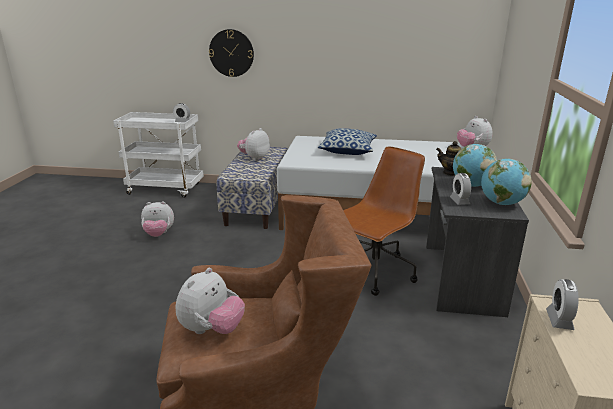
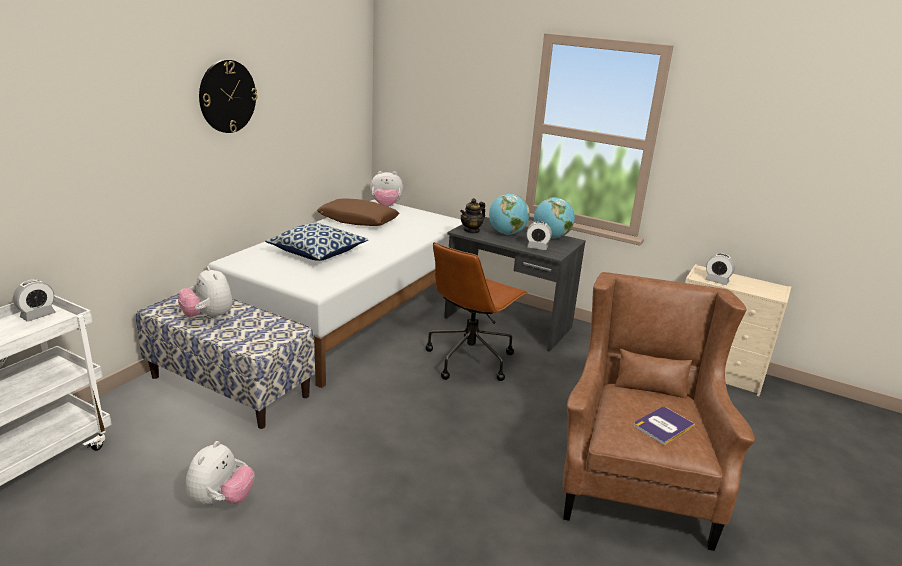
camera: 70 degrees left, 0 degrees up
(212, 330) = (663, 426): plush toy -> book
(231, 53) = (88, 159): wall clock -> wall clock (227, 96)
(374, 273) = (470, 359): brown office chair -> brown office chair turned 120 degrees counterclockwise
(425, 148) = (358, 220): none -> brown pillow

